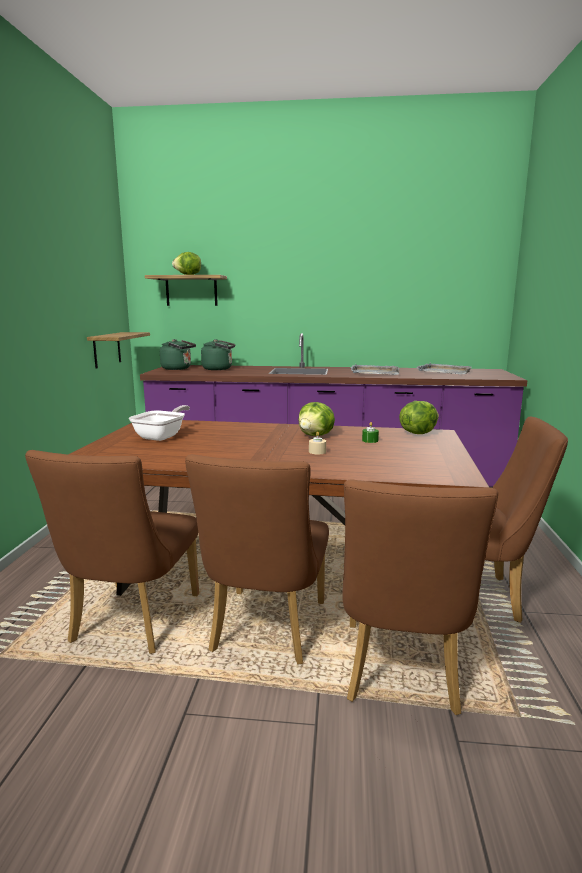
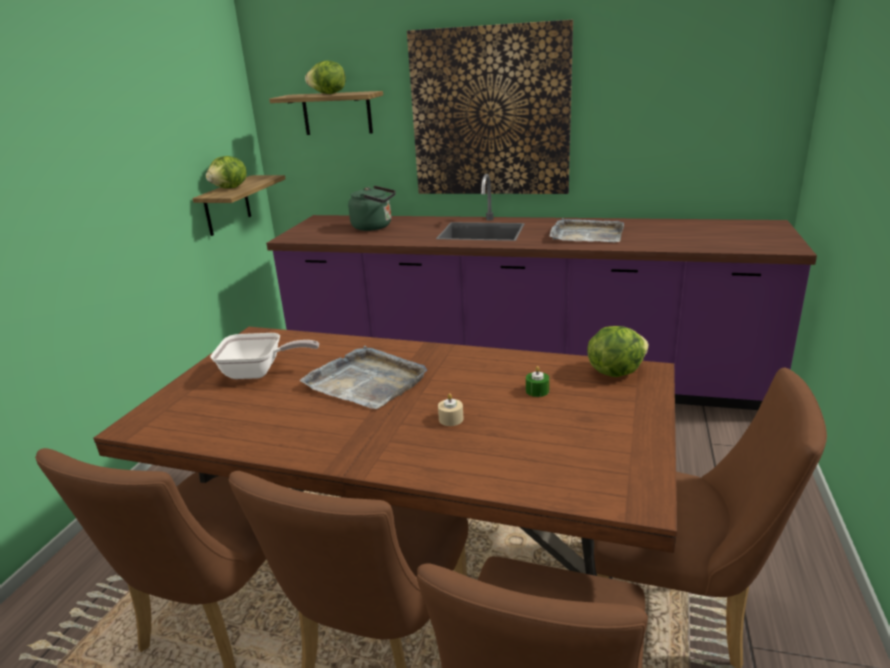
camera: 10 degrees right, 10 degrees up
(162, 436) = (259, 372): frying pan -> frying pan turned 60 degrees clockwise
(178, 369) = (322, 227): green kettle -> none
(303, 293) = (490, 113): none -> picture
(316, 435) = (464, 376): lettuce -> lettuce (230, 188)
(443, 371) = (692, 230): grey tray -> grey tray (367, 381)

